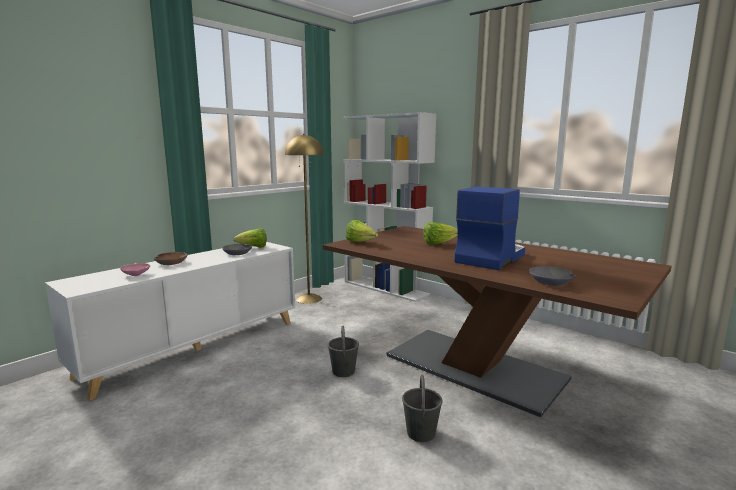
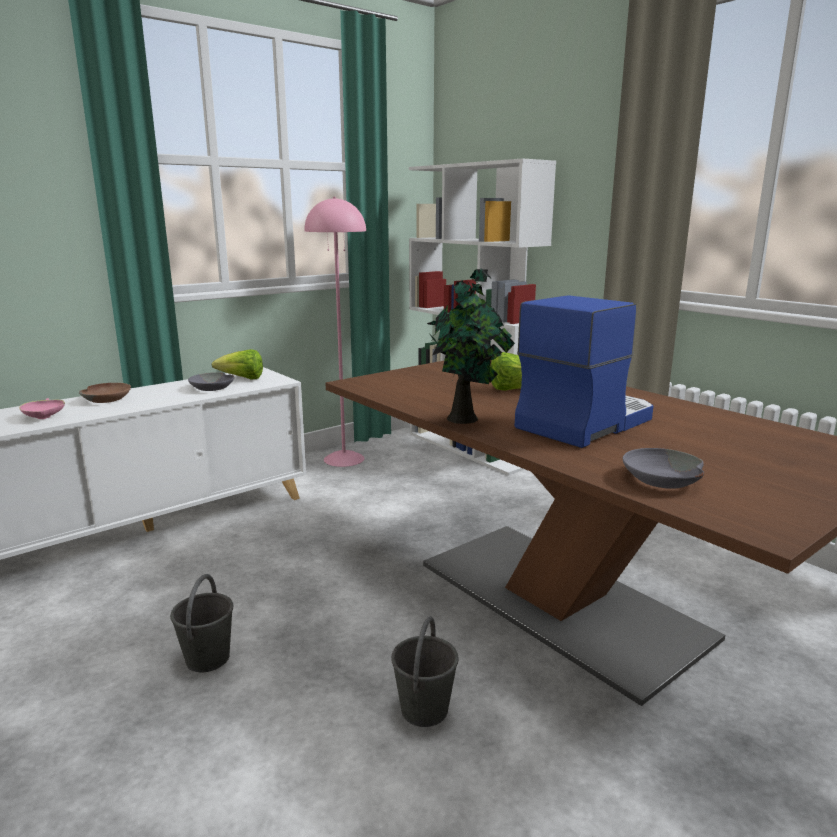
camera: 10 degrees right, 5 degrees up
(309, 298) = (344, 459): yellow floor lamp -> pink floor lamp
(343, 371) = (346, 586): grey bucket -> grey bucket (208, 658)
(360, 242) = (388, 381): lettuce -> none
(423, 259) = (465, 419): none -> potted plant

